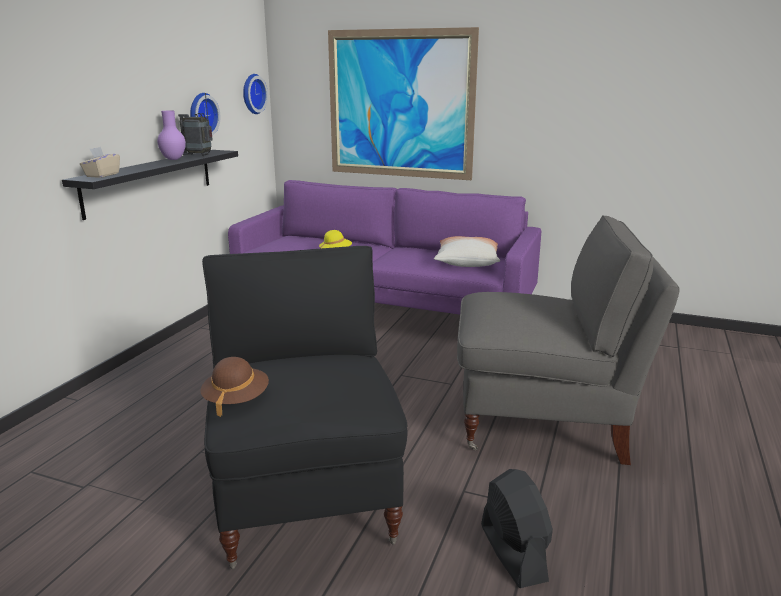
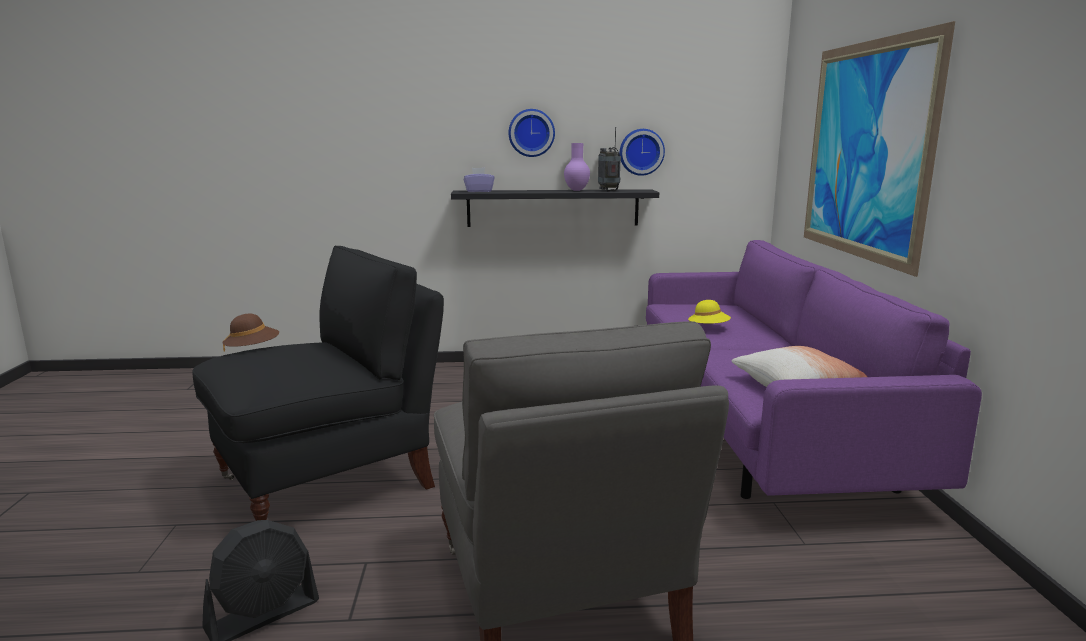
camera: 65 degrees right, 5 degrees down
(102, 175) = (479, 191): beige tissue box -> purple tissue box
(252, 94) = (739, 134): wall clock -> wall clock (531, 133)

